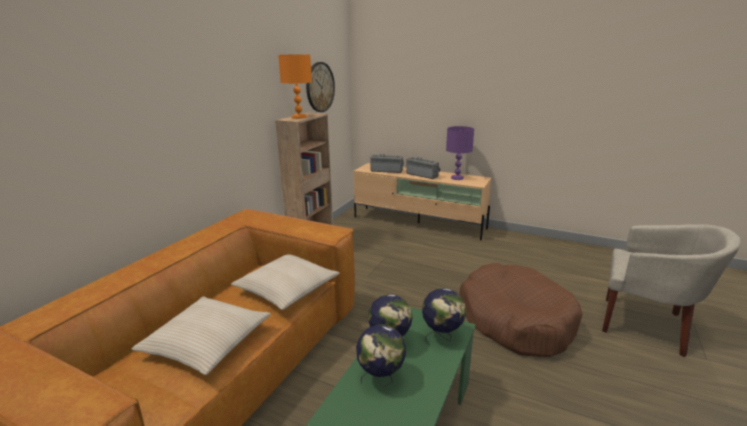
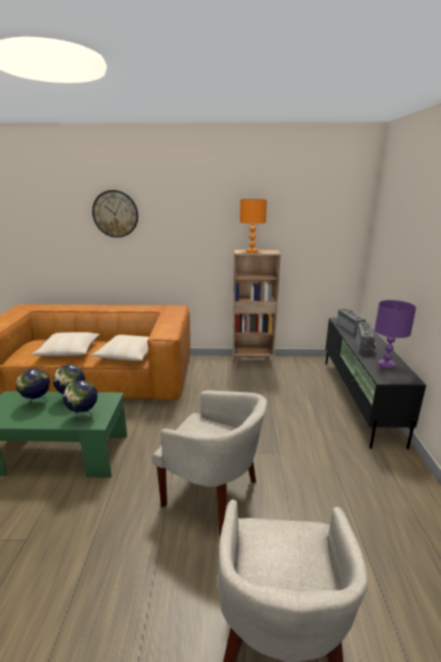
camera: 65 degrees right, 0 degrees up
(320, 87) = (308, 230): wall clock -> wall clock (115, 214)
(419, 223) = (359, 398): beige tv stand -> black tv stand
(515, 320) = (213, 496): brown dog bed -> beige armchair

